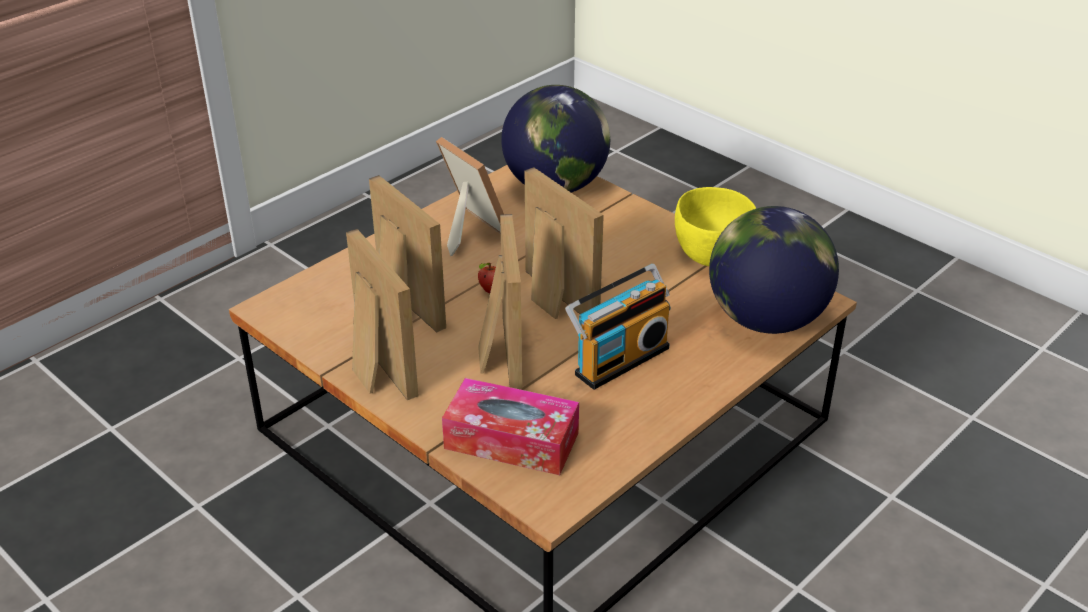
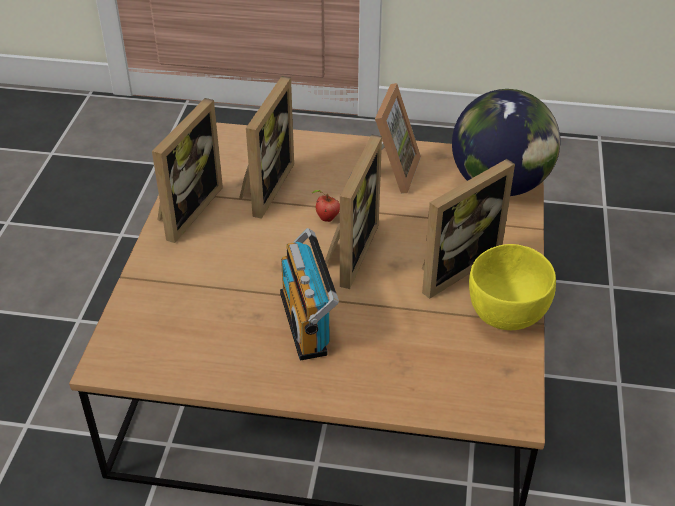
camera: 55 degrees right, 5 degrees up
(498, 353) = (256, 257): picture frame -> picture frame (453, 266)
(511, 440) = (163, 311): tissue box -> none
(619, 359) = (308, 323): radio -> radio turned 60 degrees clockwise
(766, 319) = (449, 389): globe -> none

